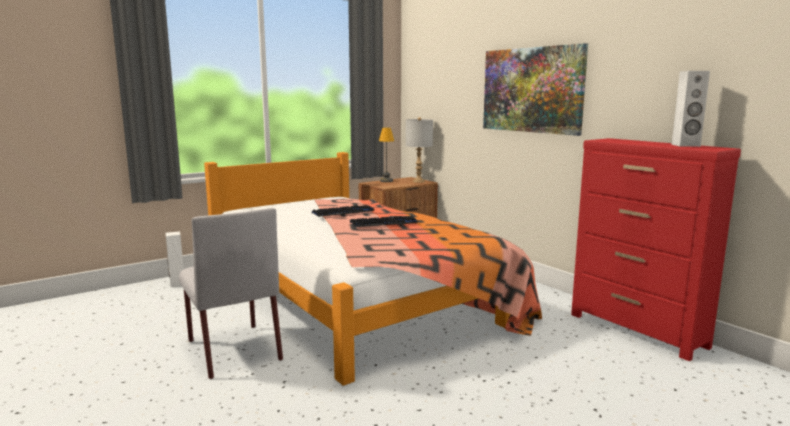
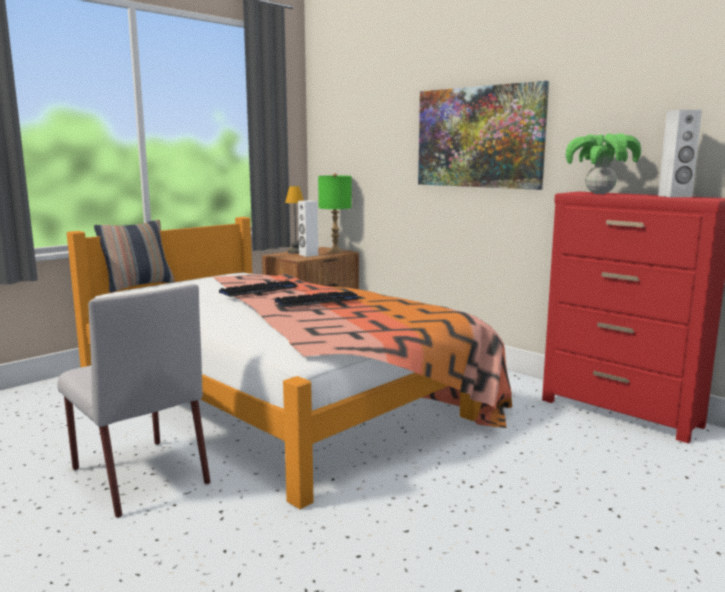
camera: 10 degrees left, 0 degrees up
(177, 284) = (34, 394): white speaker -> white speaker (308, 255)
(257, 204) = (138, 285): none -> pillow
(419, 181) = (335, 251): grey table lamp -> green table lamp
(622, 141) = (599, 193): none -> potted plant

